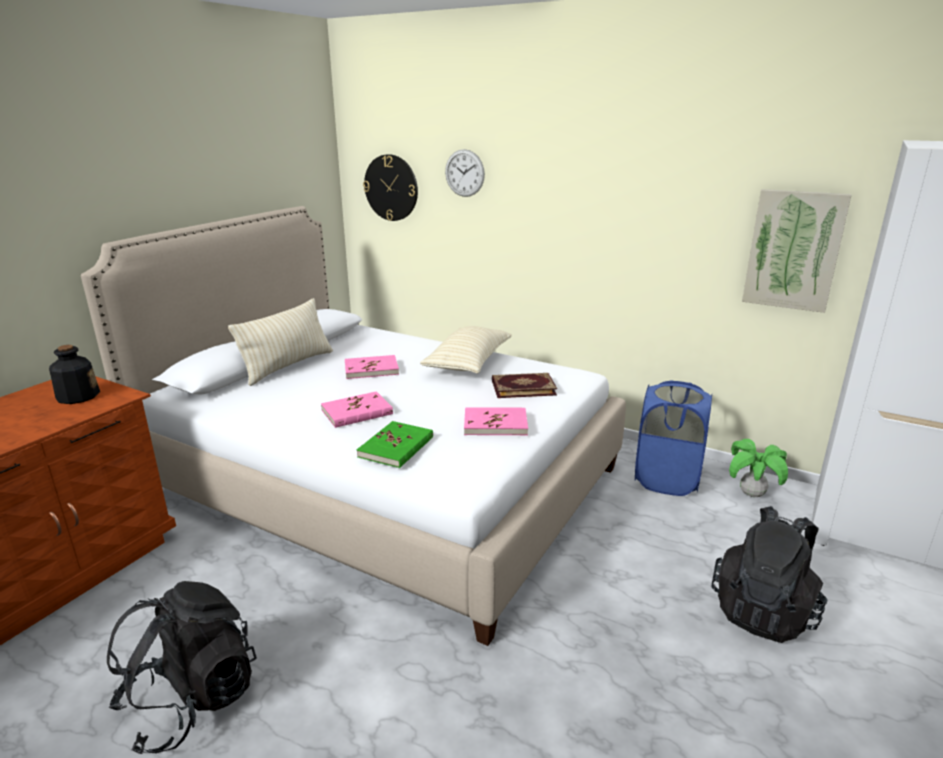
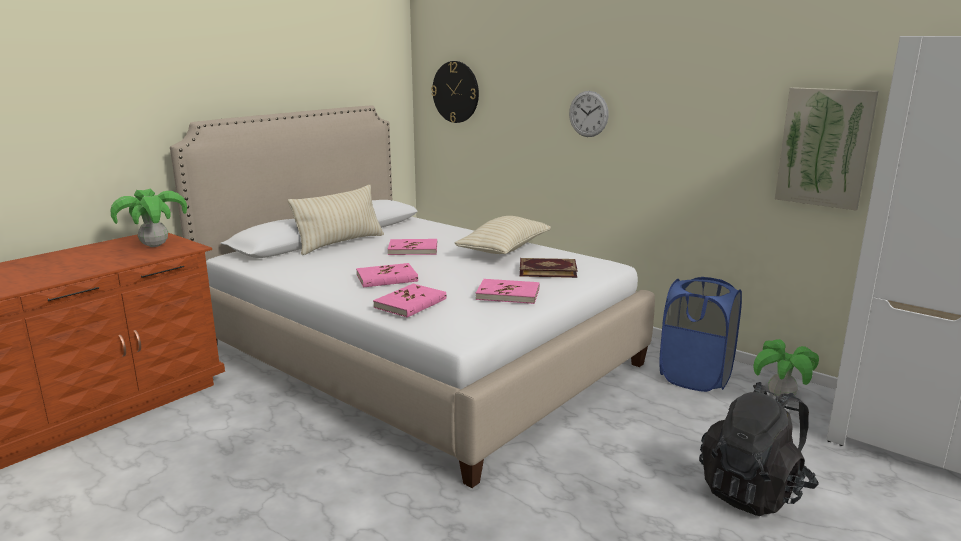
camera: 10 degrees right, 5 degrees down
(77, 396) = (154, 245): bottle -> potted plant
(191, 701) = (206, 497): black backpack -> none
(396, 447) = (410, 303): green book -> pink book
(464, 173) = (520, 77): wall clock -> wall clock (588, 114)

